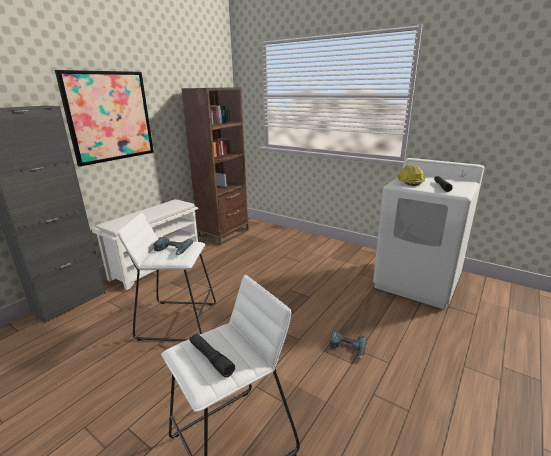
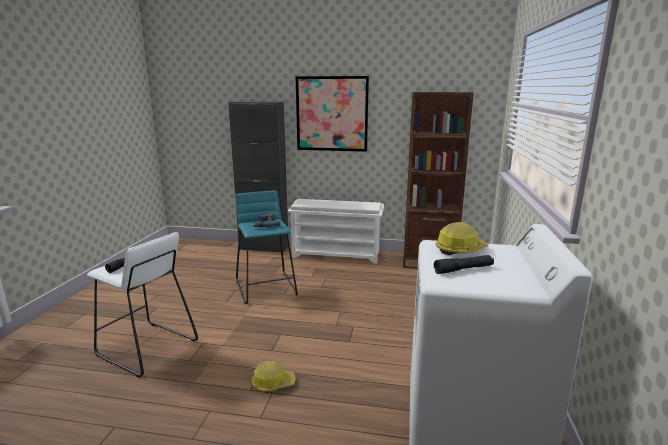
camera: 65 degrees right, 5 degrees down
(178, 320) = (267, 288): white stool -> turquoise stool
(347, 347) = (272, 383): power drill -> hard hat

